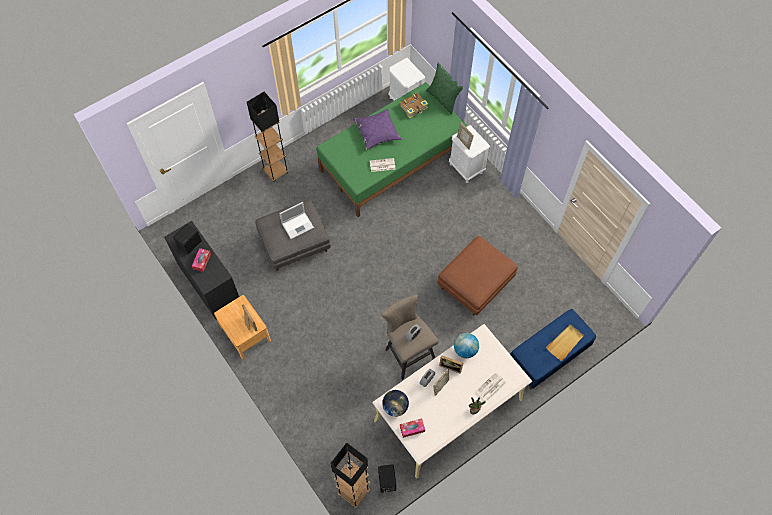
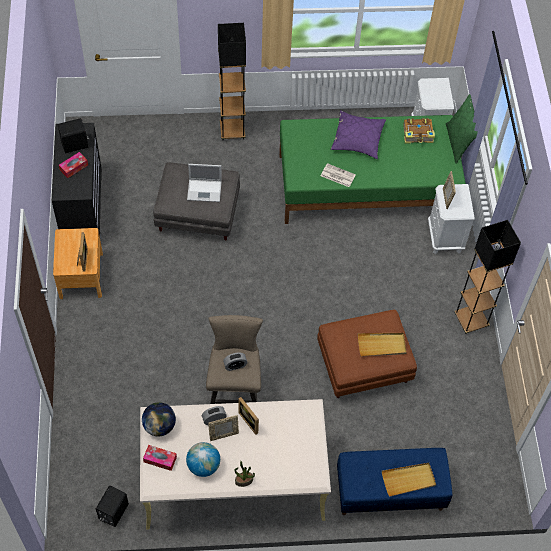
camera: 30 degrees right, 5 degrees down
(354, 492) = (71, 501): black floor lamp -> black floor lamp (471, 320)
(465, 350) = (279, 413): globe -> globe (203, 466)
(488, 264) = (382, 345): none -> beige tray
(491, 387) = (278, 469): newspaper -> none

